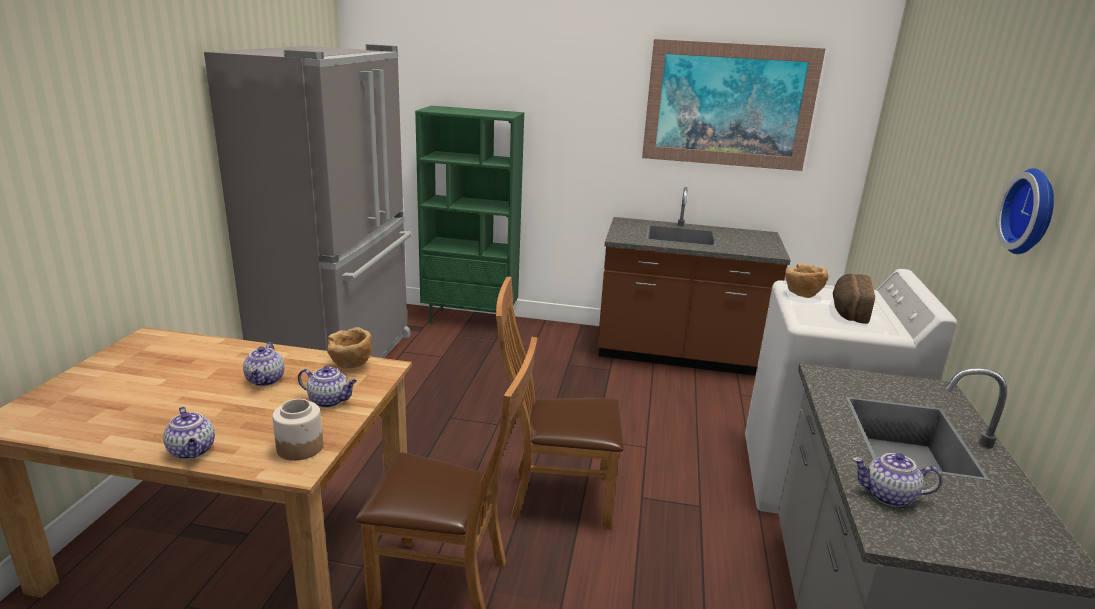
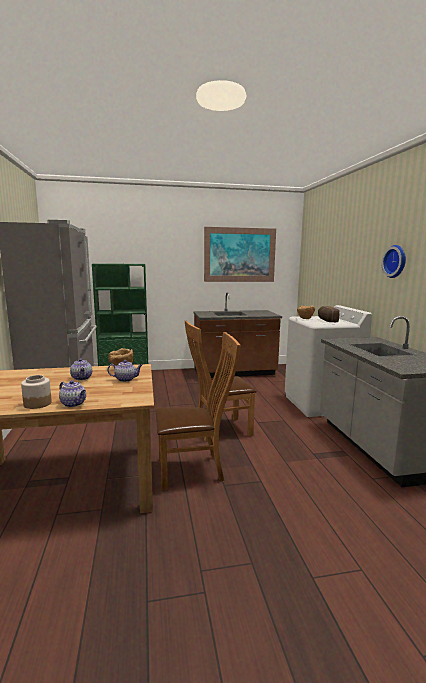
camera: 20 degrees left, 10 degrees down
(300, 447) = (131, 394): jar -> jar (38, 403)
(888, 496) = (392, 362): teapot -> none

